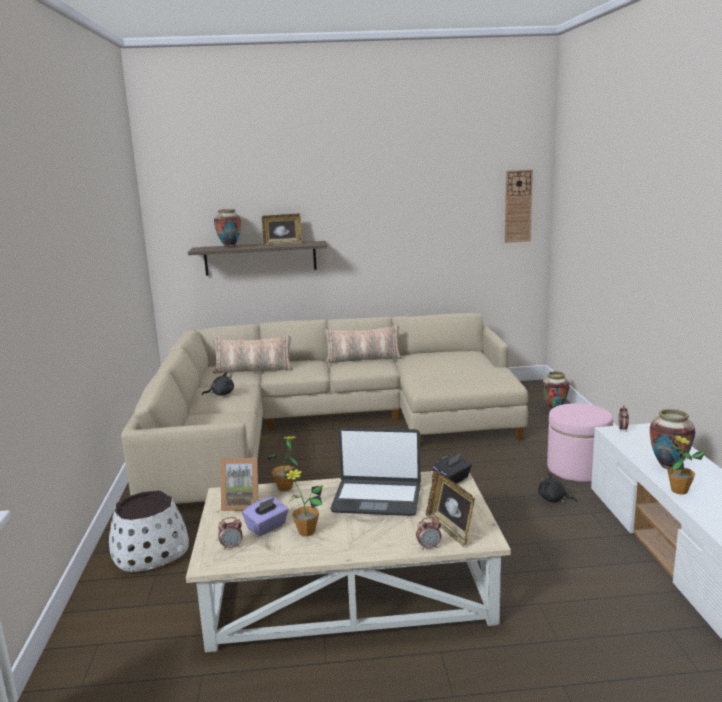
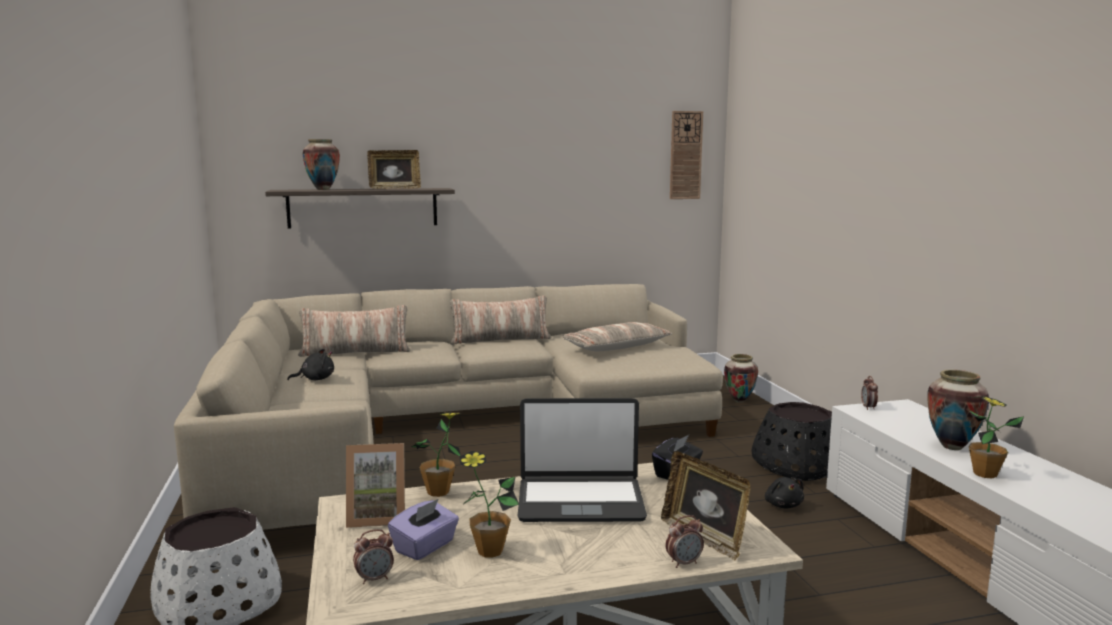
camera: 10 degrees left, 5 degrees down
(449, 368) = (616, 347): none -> pillow
(553, 499) = (783, 505): black plush toy -> black plush toy turned 120 degrees counterclockwise
(577, 468) = (796, 467): pink ottoman -> black planter

